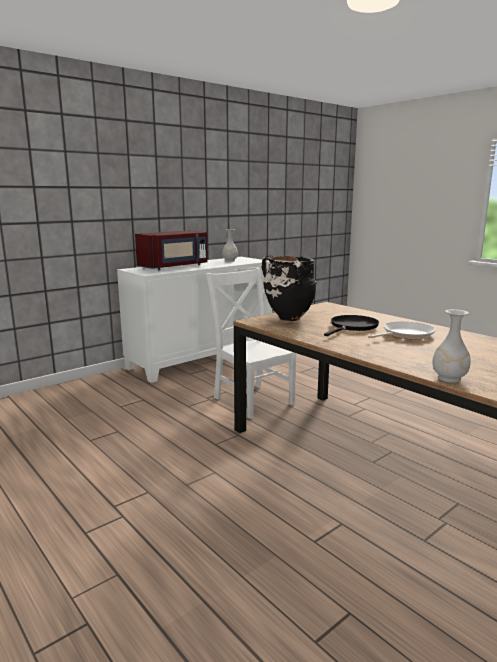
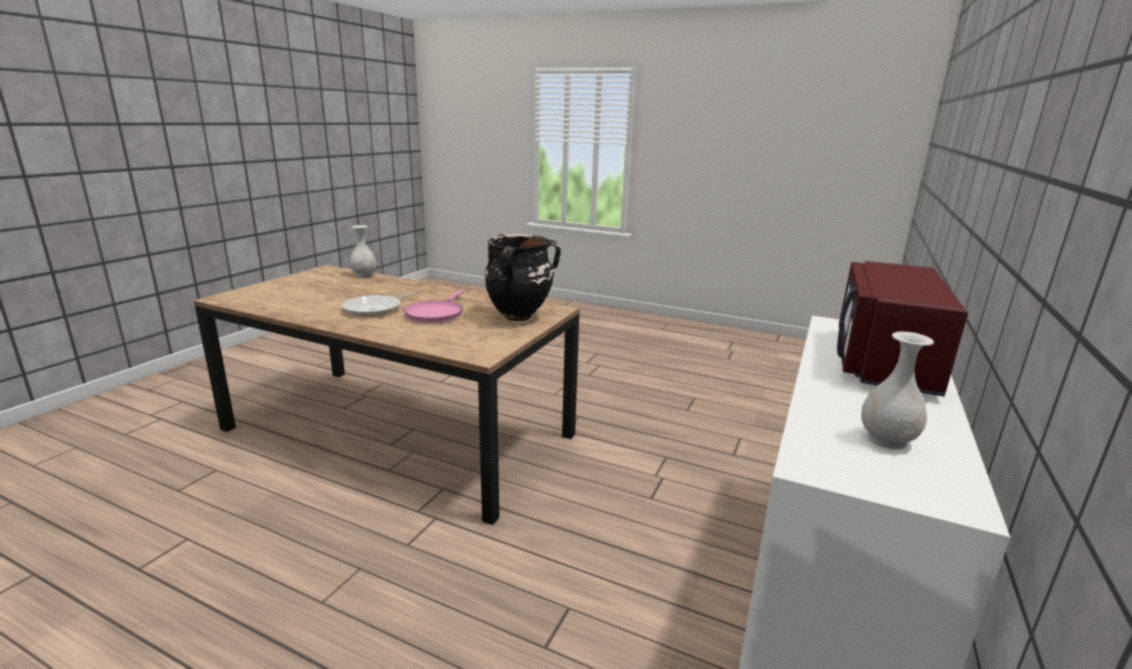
camera: 155 degrees right, 5 degrees up
(252, 399) = (596, 489): white chair -> none
(352, 327) = (436, 313): black frying pan -> pink frying pan

